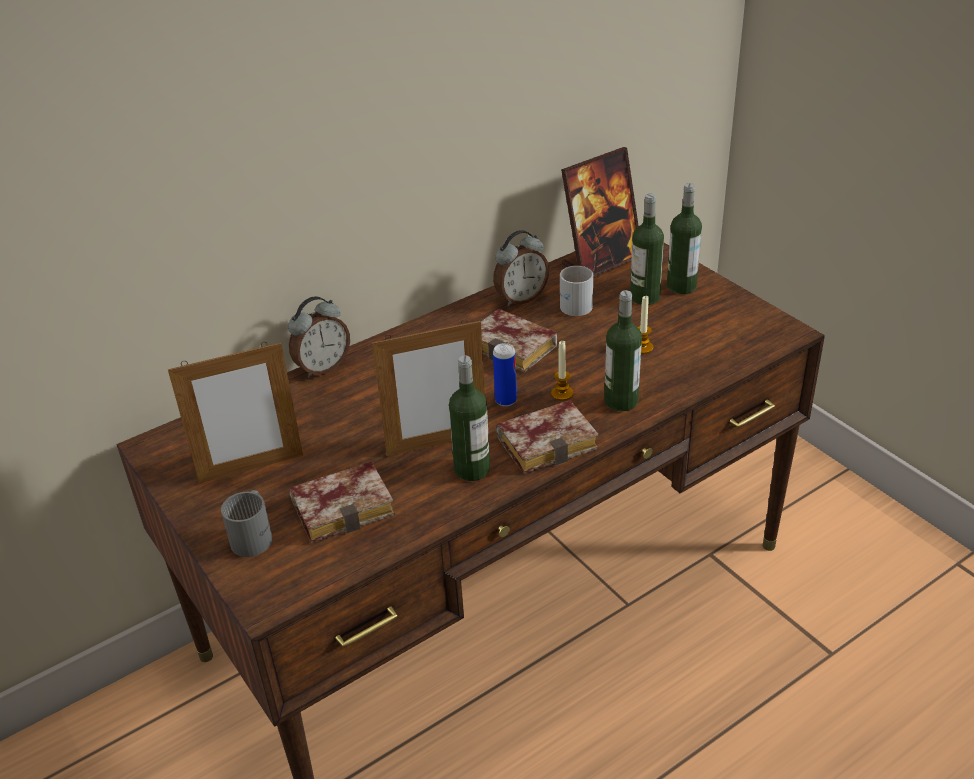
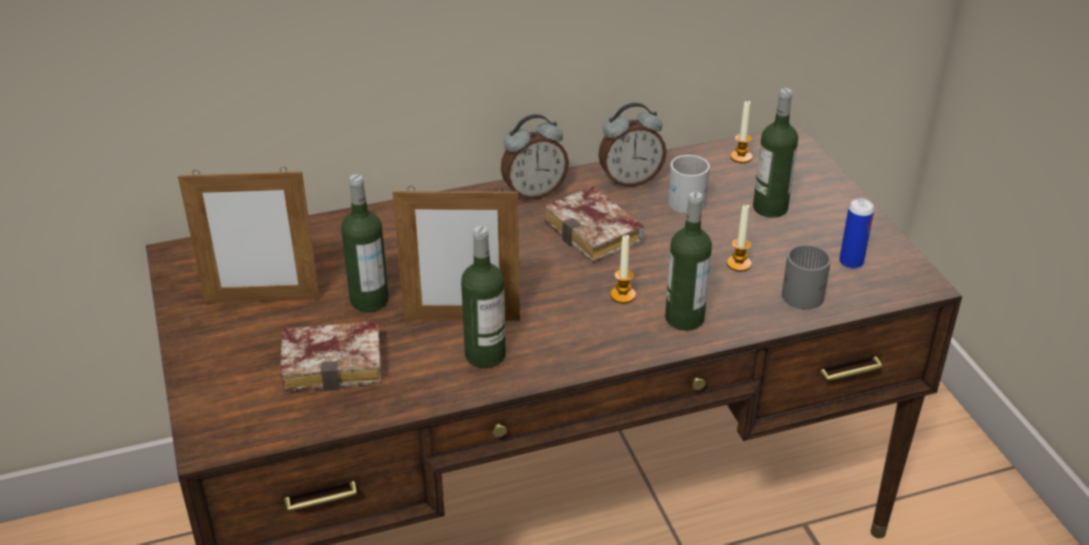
camera: 15 degrees right, 0 degrees up
(255, 535) = (233, 370): grey mug -> grey mug (806, 291)
(322, 367) = (384, 210): alarm clock -> alarm clock (534, 192)
(506, 400) = (558, 289): can -> can (851, 262)
(549, 441) = (582, 344): book -> none
(601, 261) = (741, 157): picture frame -> candle
(681, 286) = (819, 204): bottle -> bottle (369, 300)

